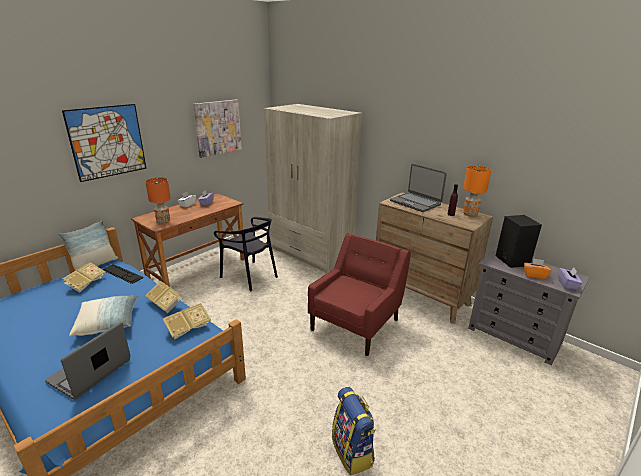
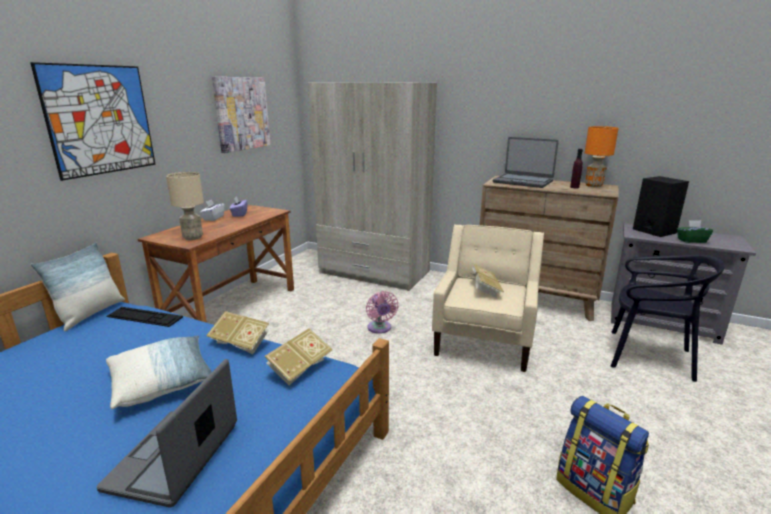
camera: 15 degrees left, 5 degrees down
(86, 284) = (90, 338): book -> book (484, 289)
(163, 222) = (192, 238): orange table lamp -> beige table lamp
(249, 276) = (312, 307): black chair -> black chair (648, 356)
(286, 301) = (380, 328): none -> pink fan
(356, 324) = (485, 339): red armchair -> beige armchair
(534, 275) = (691, 240): orange tissue box -> green tissue box
(567, 284) = (731, 244): purple tissue box -> none

